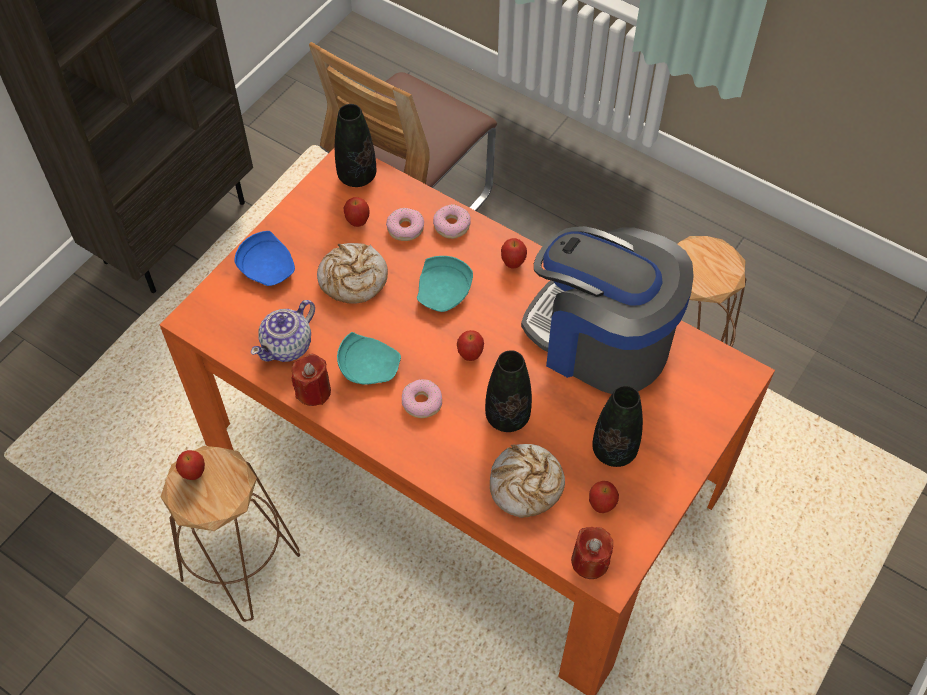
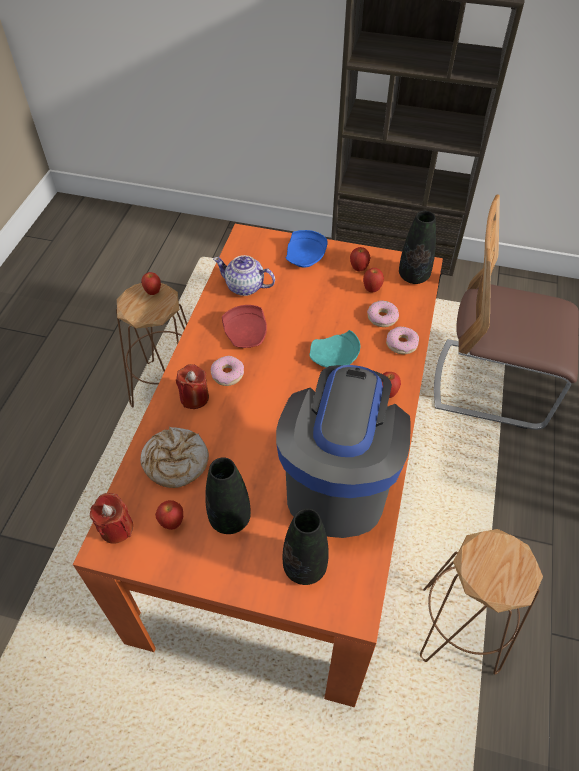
camera: 70 degrees right, 5 degrees down
(313, 391) = (213, 311): red candle -> red candle (194, 397)
(352, 279) = (318, 302): bread -> none
(368, 366) = (247, 334): turquoise plate -> red plate
(470, 355) = (283, 391): apple -> apple (358, 268)
(507, 416) = (235, 432): black vase -> black vase (304, 567)

